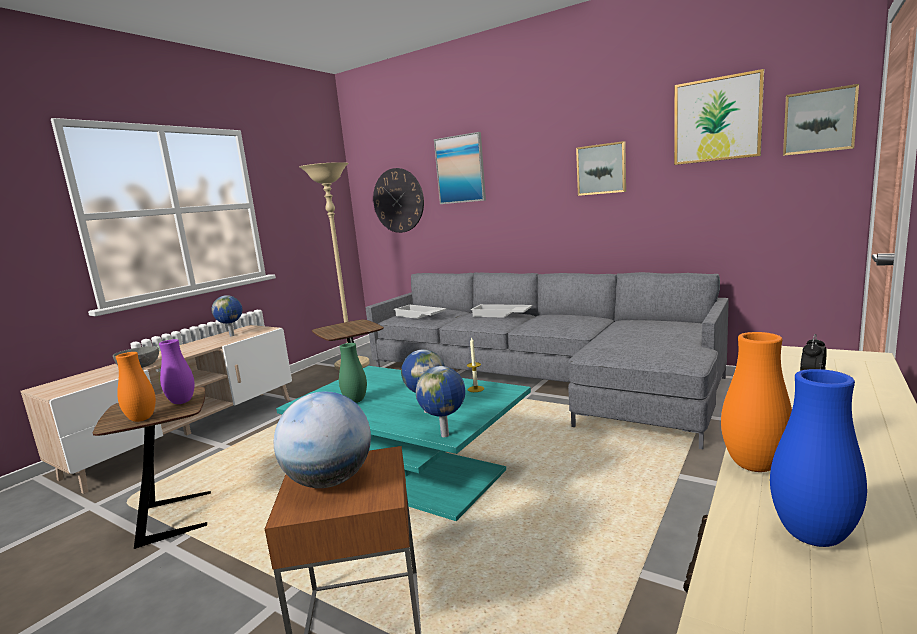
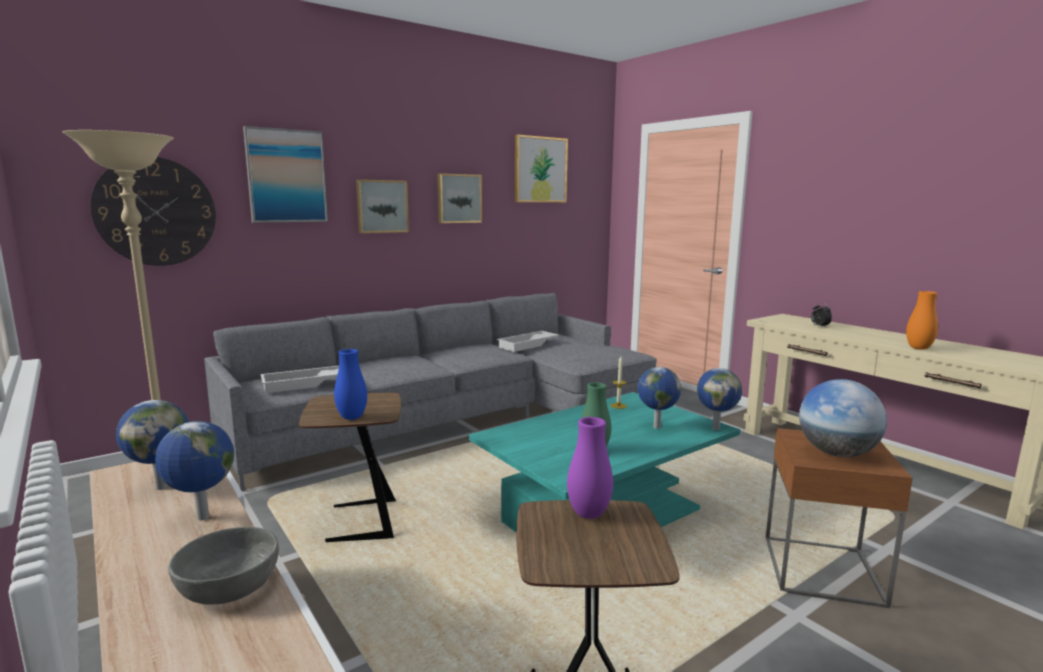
camera: 70 degrees left, 0 degrees up
(142, 419) = (642, 541): orange vase -> none
(200, 348) = (202, 518): none -> globe
(500, 315) = (401, 360): white tray -> white tray (528, 345)
(812, 536) = (976, 354): blue vase -> blue vase (352, 417)
(819, 121) = (590, 183): picture -> picture (381, 206)

